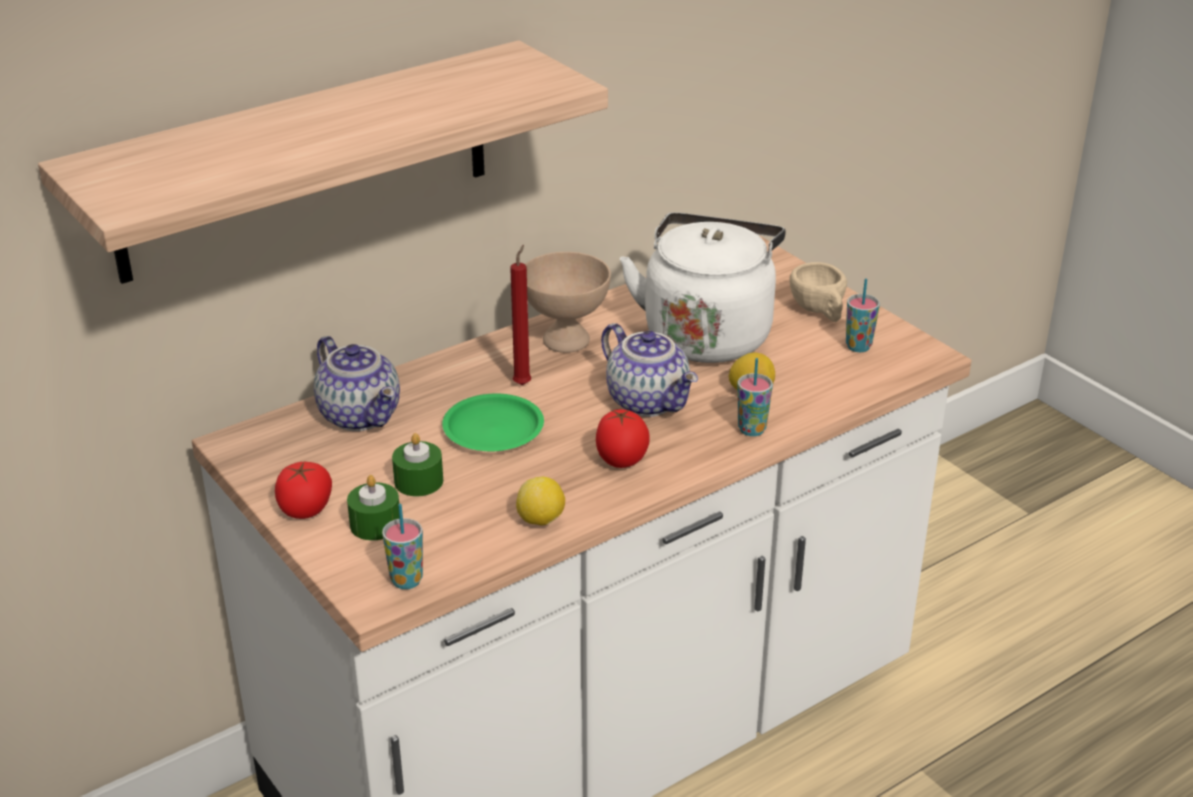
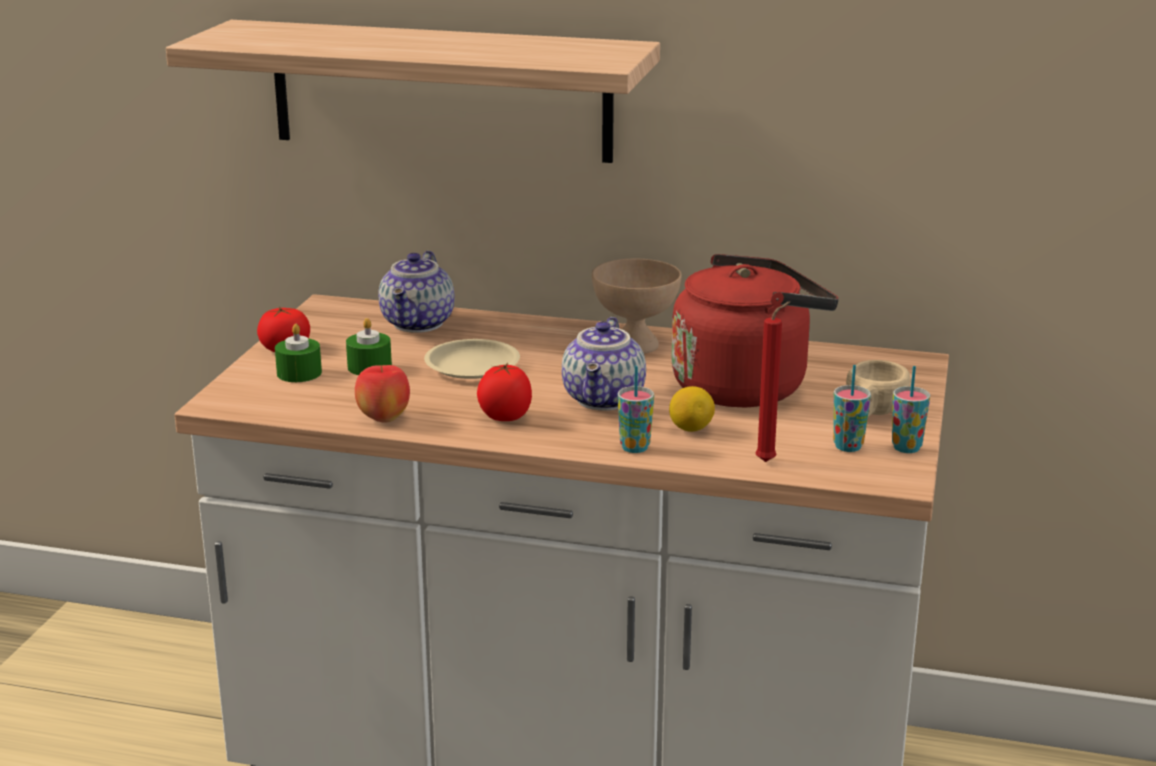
camera: 50 degrees right, 10 degrees down
(406, 581) = (249, 404): cup -> cup (906, 448)
(492, 430) = (471, 365): green plate -> beige plate
(523, 383) = (550, 353): red candle -> red candle (768, 461)
(541, 521) = (384, 419): lemon -> apple
(707, 334) = (745, 386): white kettle -> red kettle

